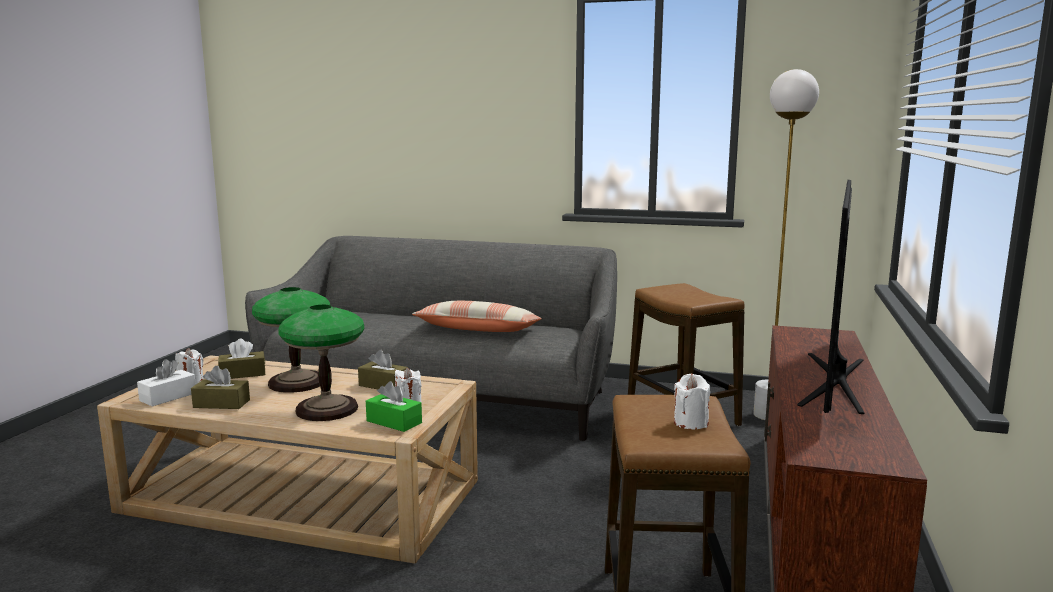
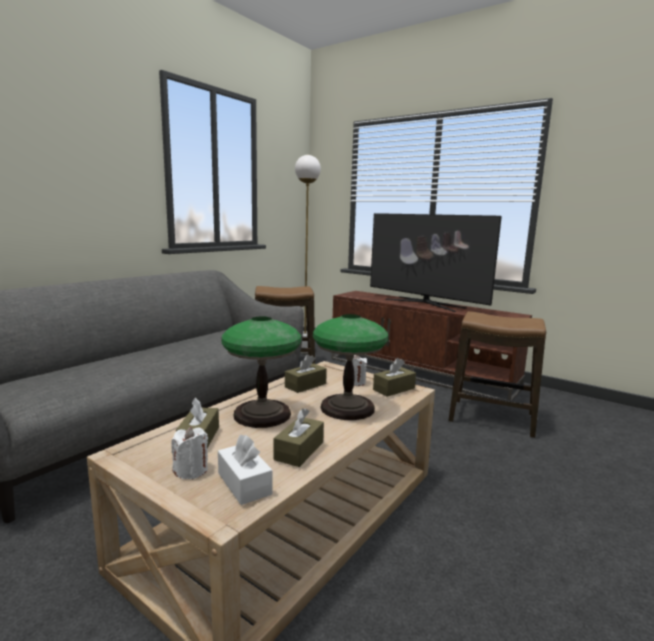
camera: 70 degrees left, 0 degrees up
(394, 422) = (394, 389): green tissue box -> brown tissue box
(478, 330) = (205, 344): pillow -> none
(690, 423) = (503, 318): white candle -> none

